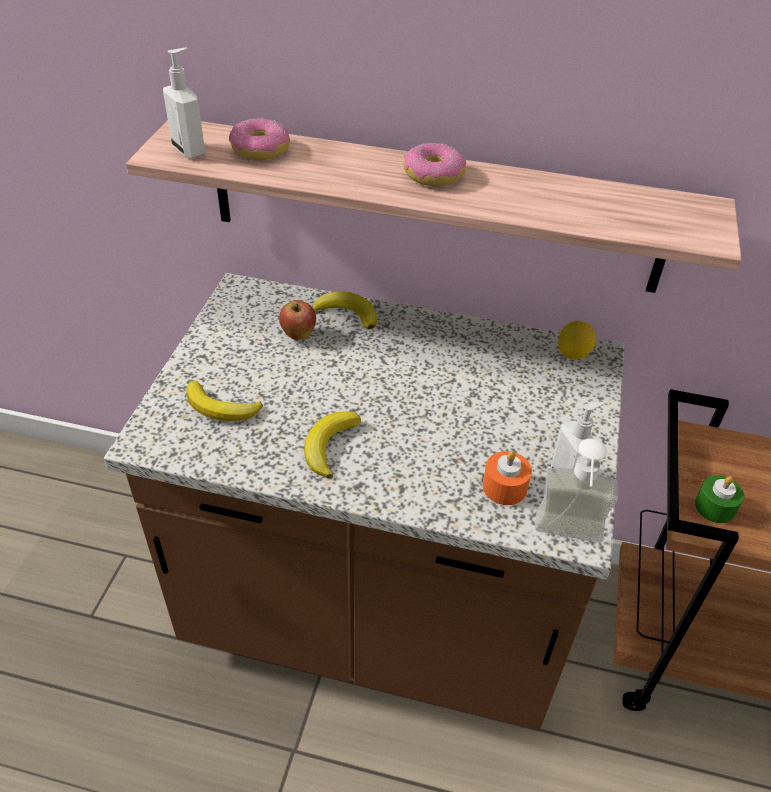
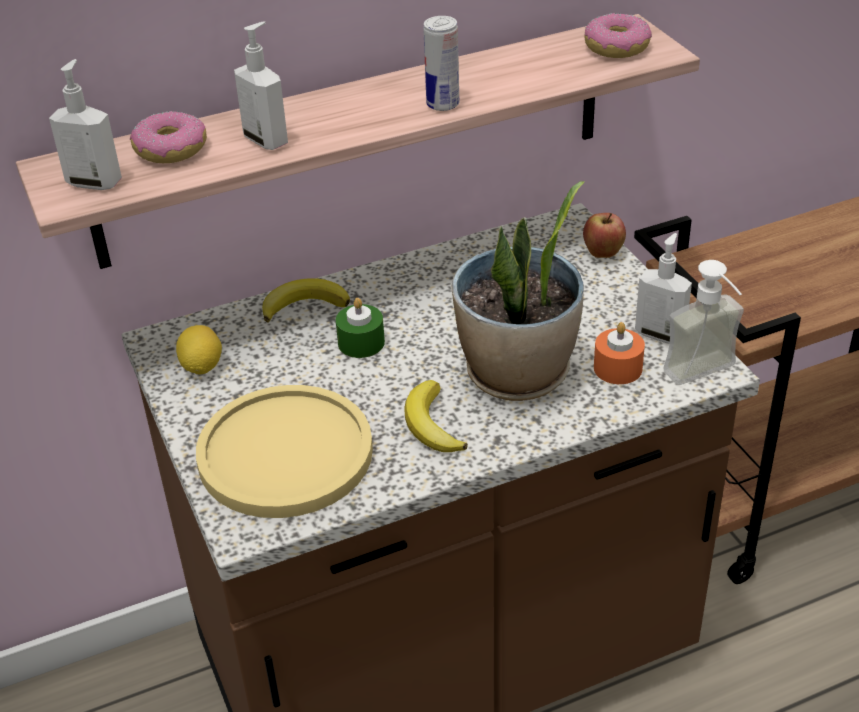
camera: 35 degrees left, 5 degrees down
(221, 408) = (285, 453): banana -> yellow plate
(299, 336) = (281, 349): apple -> apple (603, 254)
(325, 171) = (267, 140): none -> soap dispenser
(427, 446) = (517, 374): none -> potted plant
(433, 175) = (373, 100): donut -> donut (616, 47)
(476, 201) = (443, 104): none -> can
(573, 353) = (550, 233): lemon -> lemon (202, 367)
(715, 507) = (748, 311): green candle -> green candle (361, 343)

